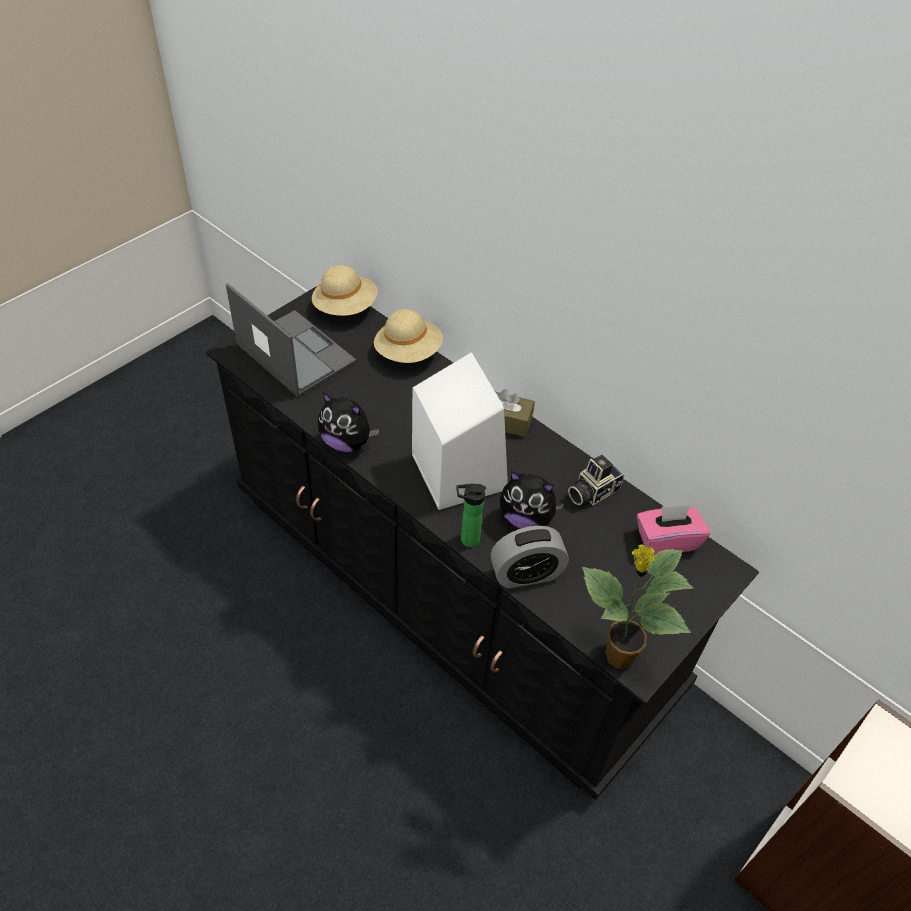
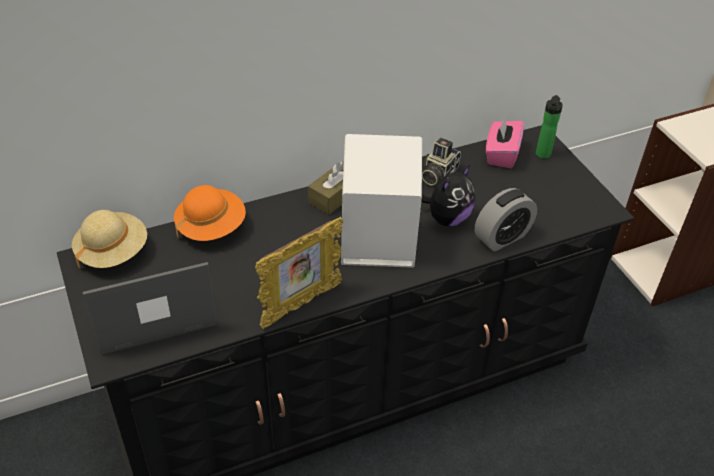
camera: 65 degrees left, 5 degrees down
(347, 442) = (300, 304): plush toy -> picture frame
(408, 352) = (211, 227): beige hat -> orange hat
(467, 539) = (453, 260): bottle -> bottle (542, 155)
(526, 574) = (502, 237): alarm clock -> alarm clock turned 45 degrees clockwise
(591, 491) = (437, 174): camera -> camera turned 45 degrees clockwise
(617, 655) = (592, 216): potted plant -> none

